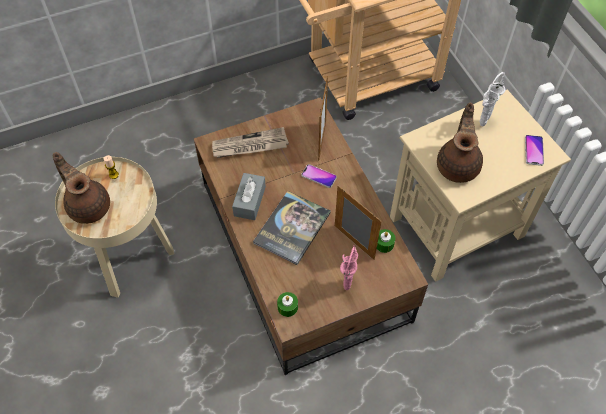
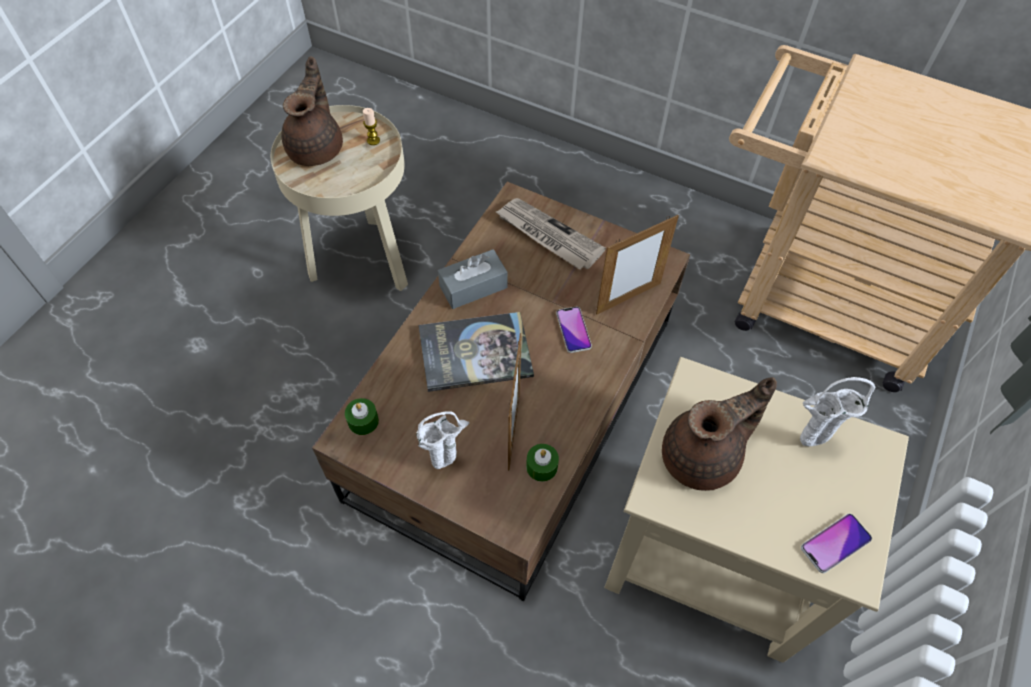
camera: 50 degrees right, 0 degrees up
(347, 284) = (447, 463): pink vase -> white vase

